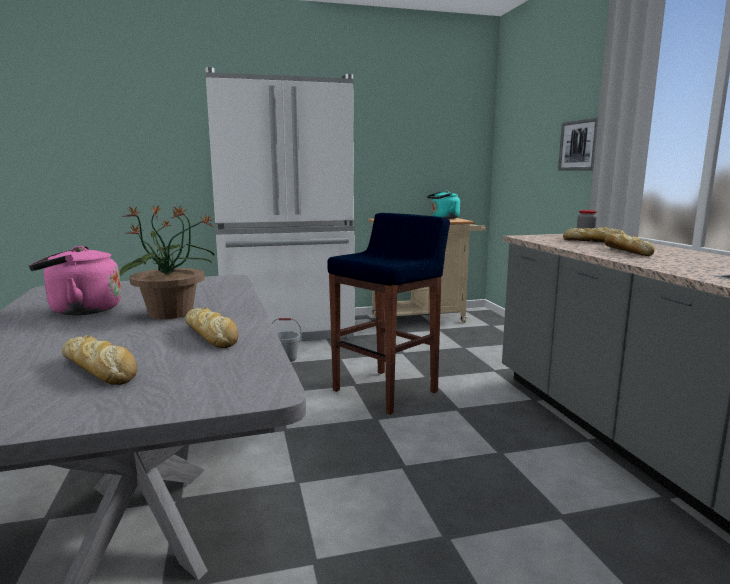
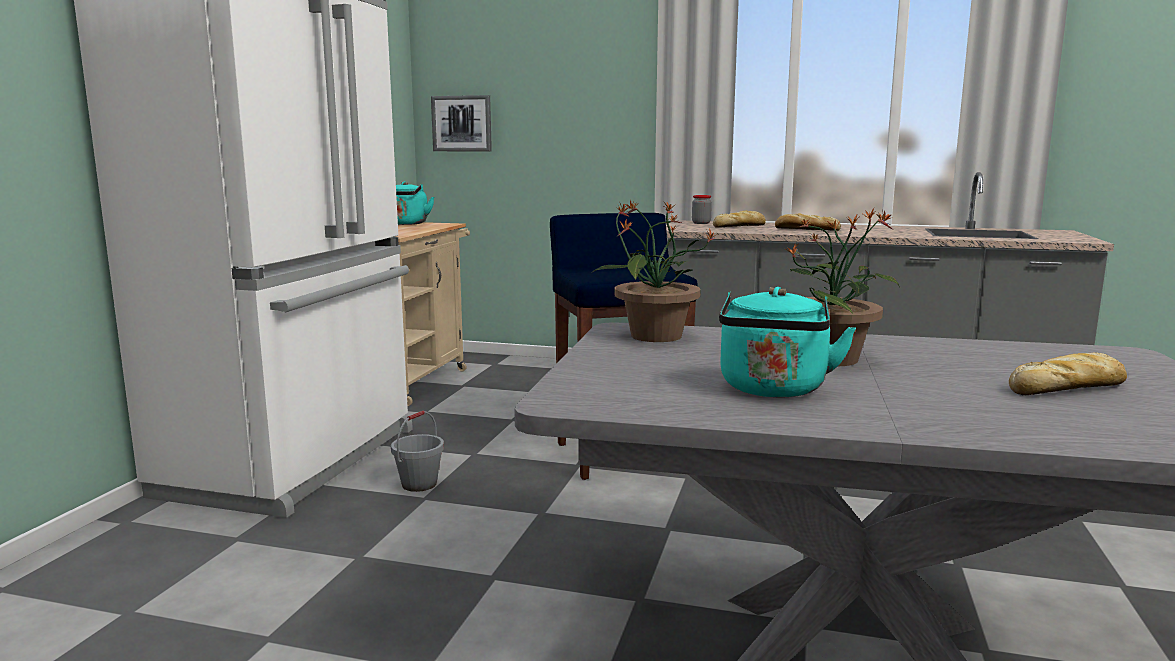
camera: 60 degrees left, 0 degrees up
(80, 310) = (773, 390): pink kettle -> turquoise kettle
(212, 284) = (654, 336): none -> potted plant
(212, 336) = (947, 353): bread -> none
(580, 145) = (609, 122): picture -> picture (462, 123)

